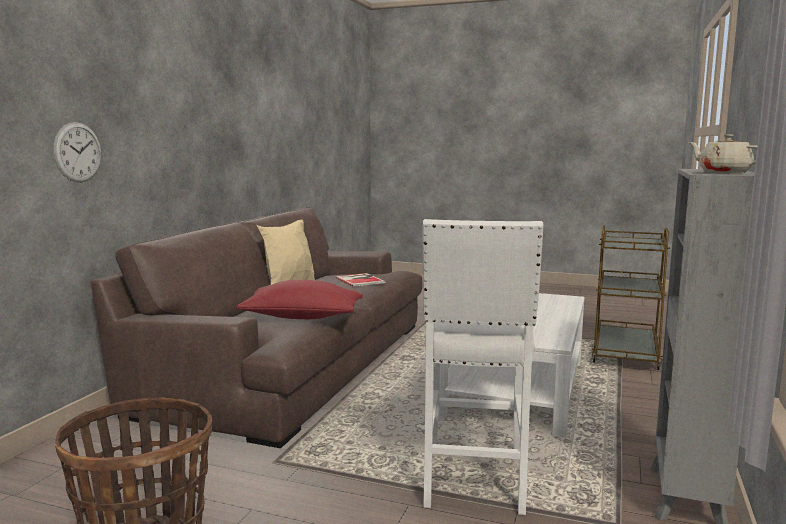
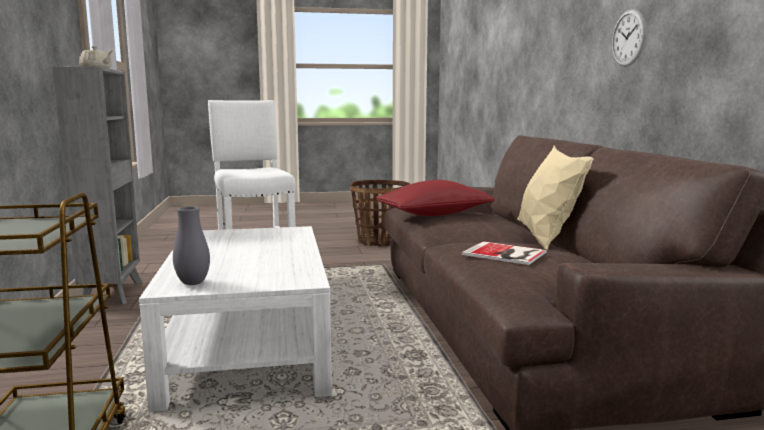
camera: 150 degrees right, 0 degrees up
(78, 152) = (556, 66): wall clock -> wall clock (628, 38)
(555, 299) = (193, 283): none -> grey vase

